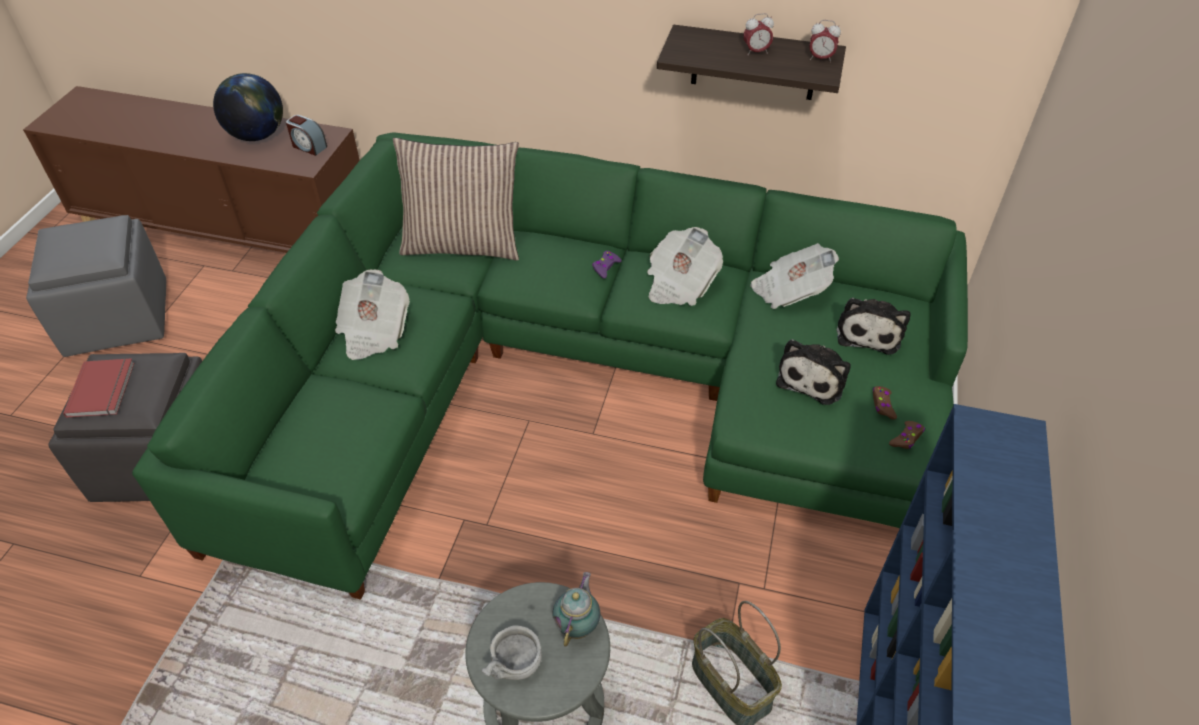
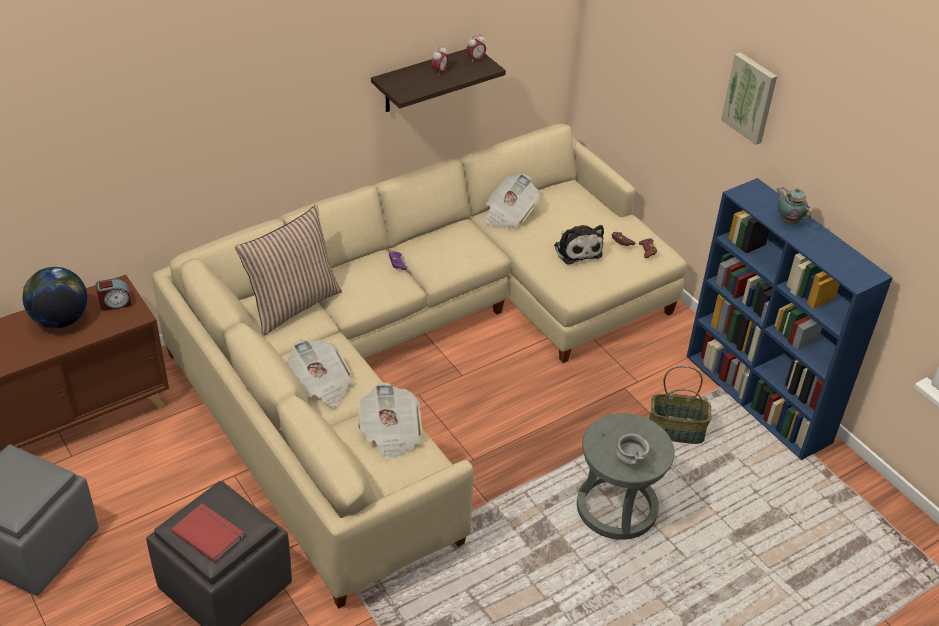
camera: 50 degrees left, 5 degrees down
(578, 625) = (632, 425): teapot -> teapot (788, 220)
(581, 380) = (416, 353): green sofa -> beige sofa
(679, 284) = (450, 246): newspaper -> newspaper (390, 434)
(868, 331) = (571, 210): plush toy -> none
(1110, 278) = (751, 97): none -> picture

